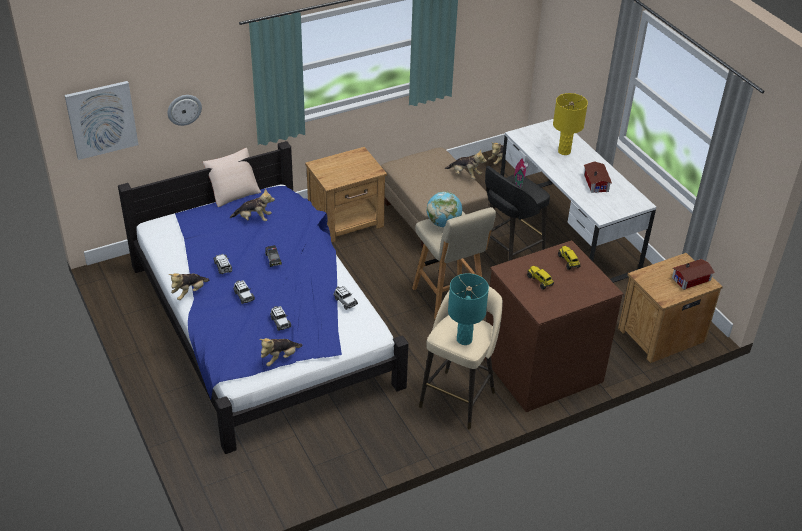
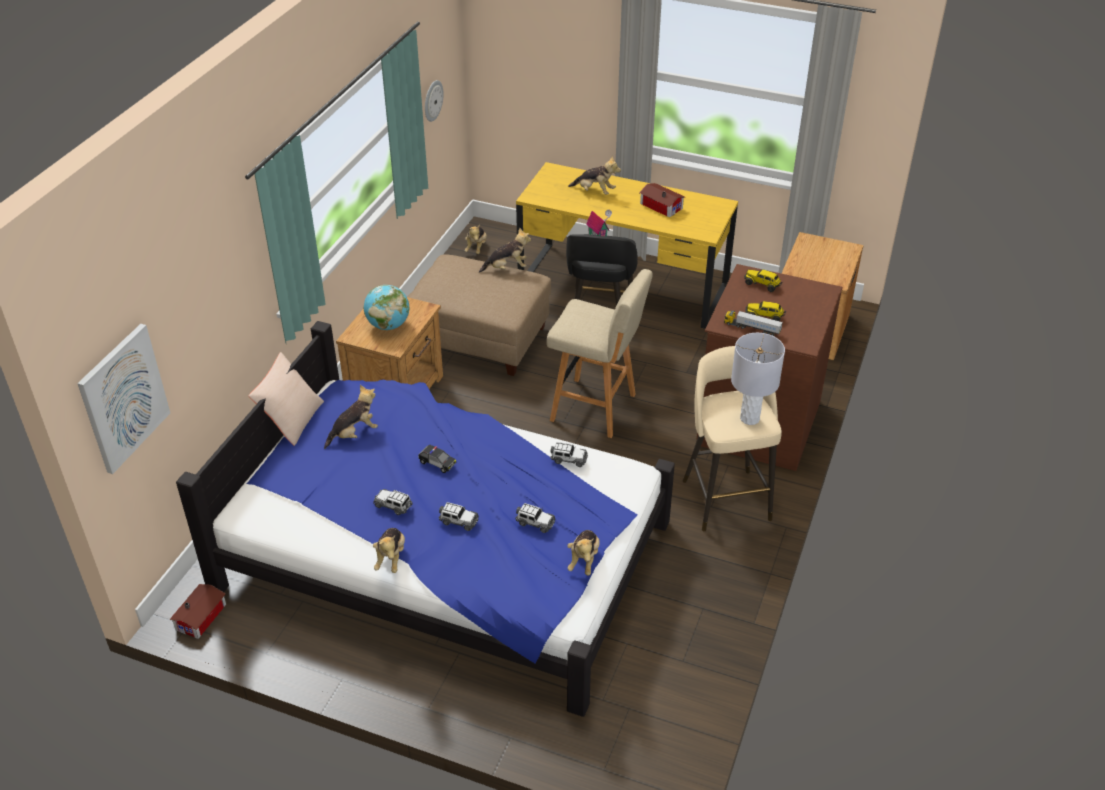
camera: 40 degrees left, 0 degrees up
(184, 109) = (202, 334): wall clock -> wall clock (432, 100)
(443, 223) = (577, 320): globe -> globe (388, 325)
(464, 339) = (749, 418): turquoise table lamp -> grey table lamp
(521, 283) = (752, 328): none -> toy truck
(564, 151) = (594, 191): yellow table lamp -> plush toy
(566, 233) = (623, 285): white desk -> yellow desk
(692, 279) = (835, 252): toy house -> toy house (203, 616)

